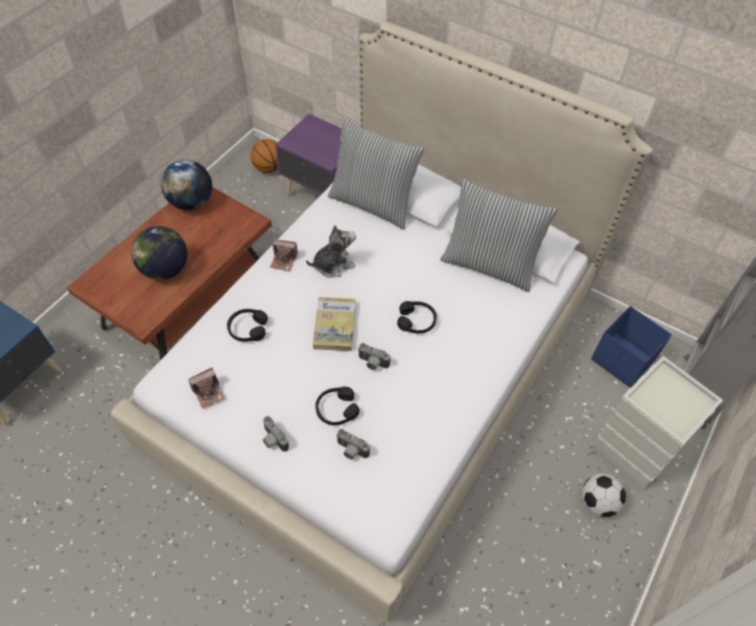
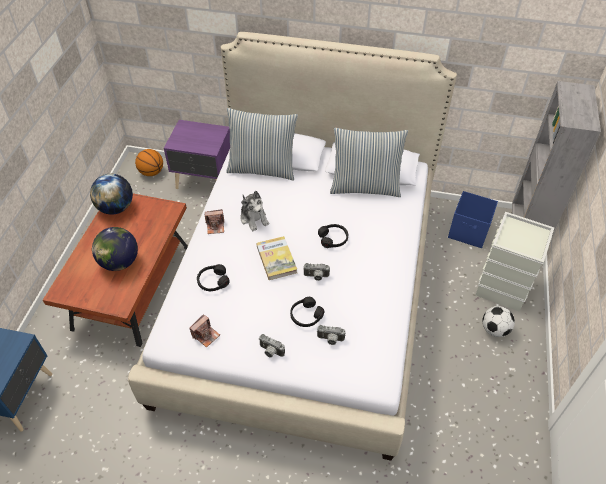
camera: 20 degrees left, 5 degrees down
(333, 264) = (254, 218): plush toy -> plush toy turned 105 degrees clockwise

